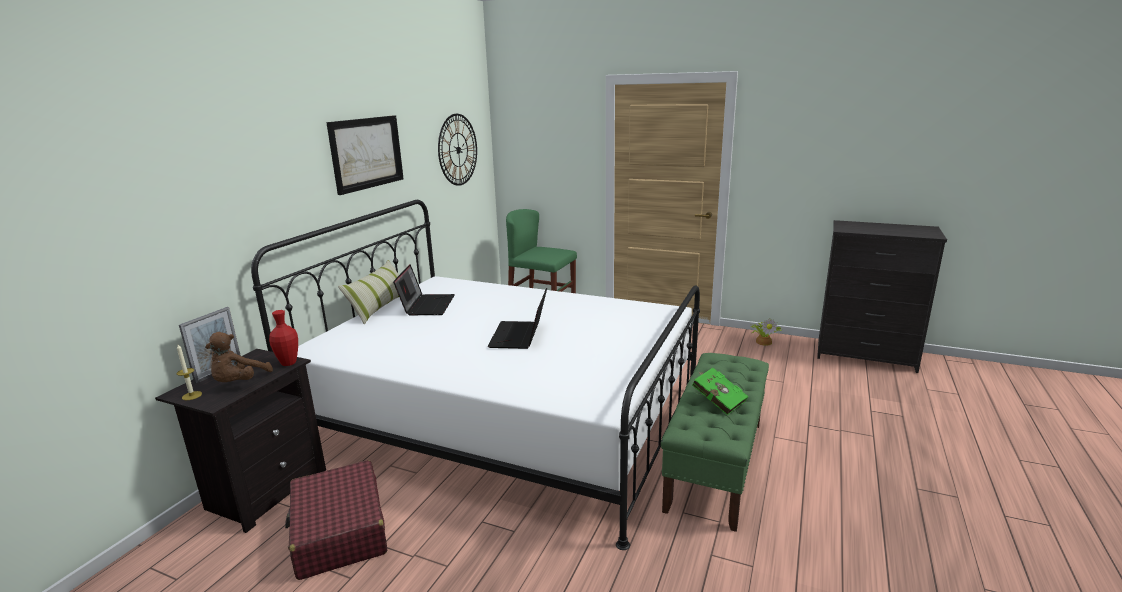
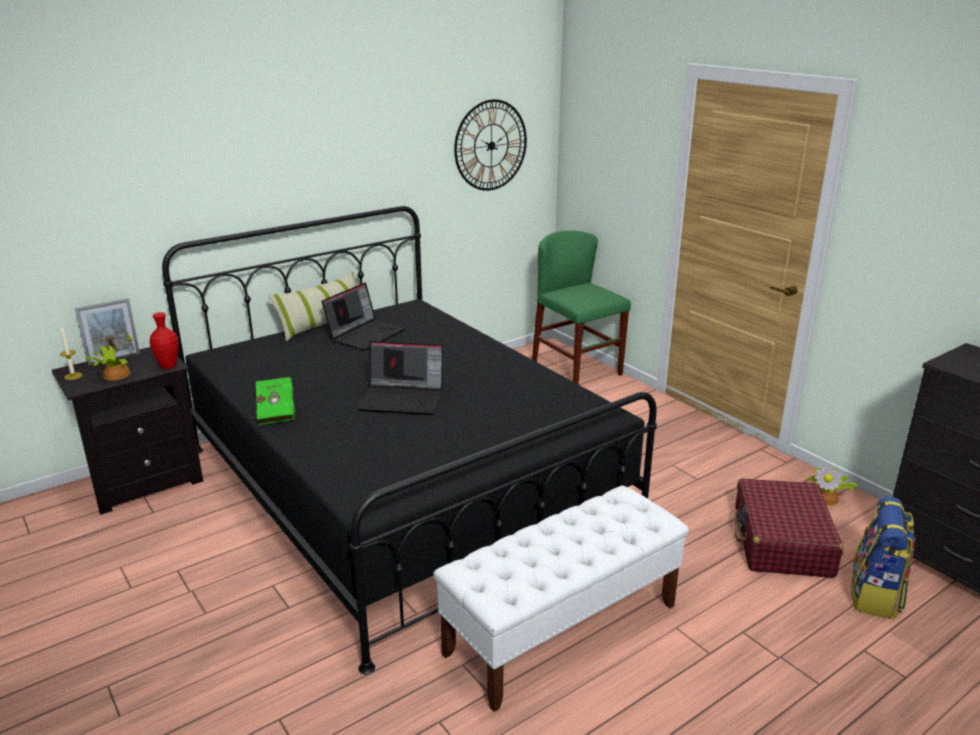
camera: 30 degrees right, 5 degrees up
(239, 382) = (115, 374): brown plush toy -> potted plant
(339, 531) = (160, 543): red suitcase -> red suitcase (781, 542)
(366, 153) = (337, 147): picture -> none
(506, 418) = (402, 487): white bed -> black bed
(520, 336) = (403, 399): laptop -> laptop turned 120 degrees counterclockwise
(715, 464) = (562, 628): green bench -> white bench
(717, 401) = (546, 550): green book -> green book (277, 412)
(843, 382) = (875, 595): none -> backpack

